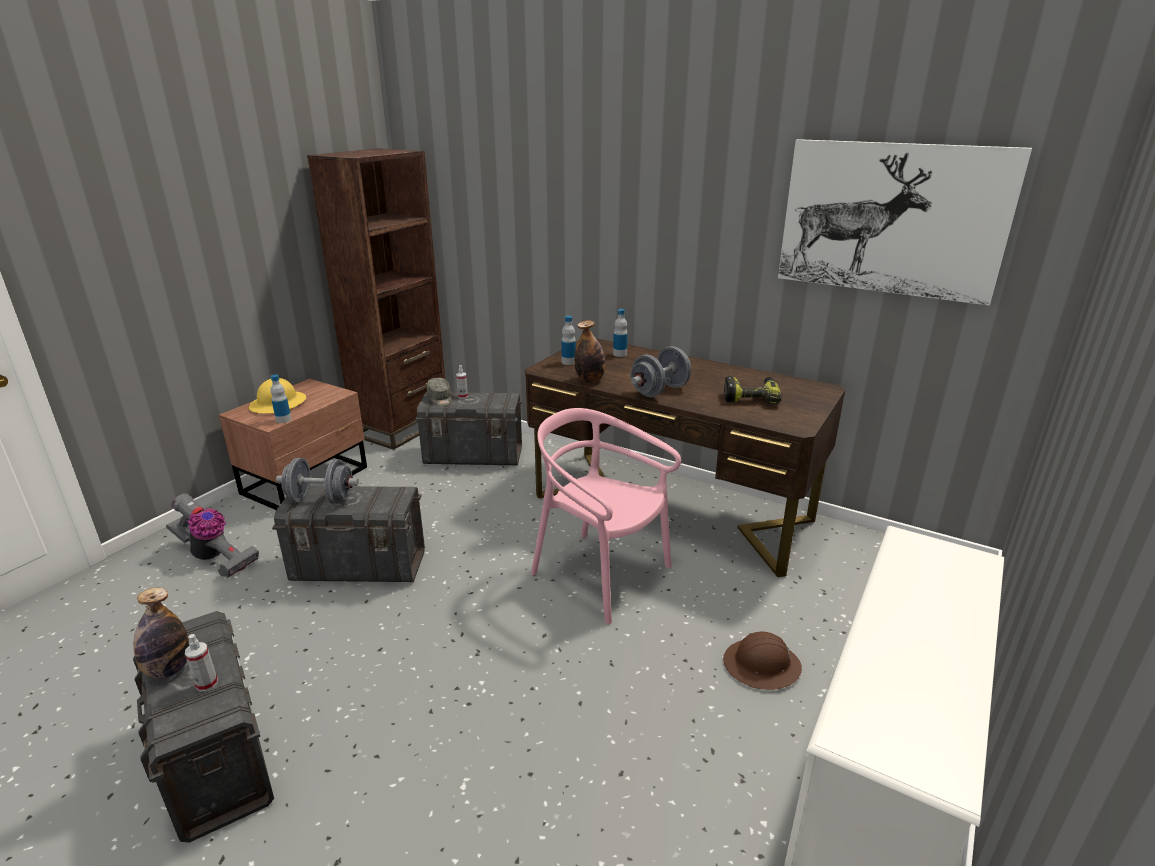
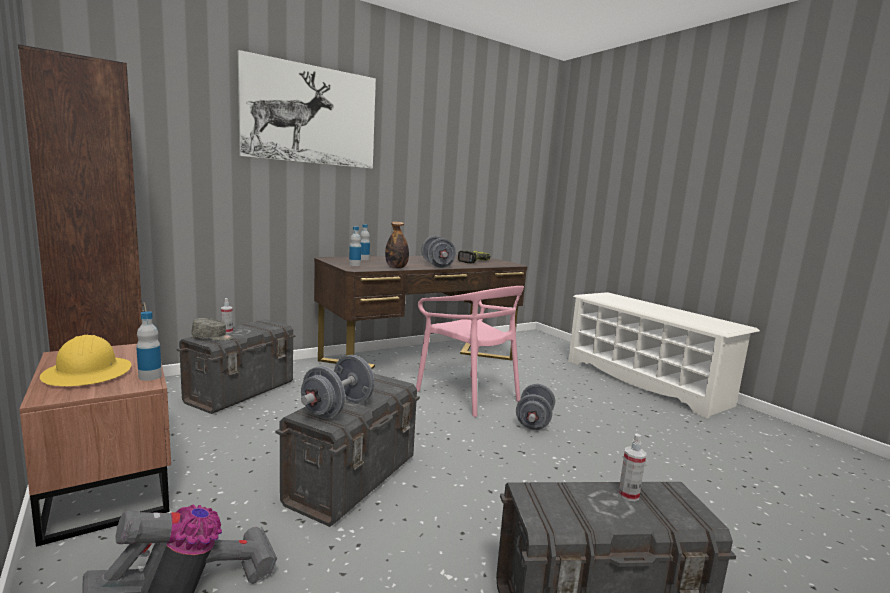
camera: 65 degrees left, 15 degrees down
(169, 669) = (601, 516): bottle -> none
(567, 646) = (534, 422): none -> grey dumbbell
(600, 574) = (468, 394): pink chair -> pink chair turned 105 degrees counterclockwise
(762, 666) = (579, 384): brown hard hat -> none
(891, 219) = (488, 162): picture -> picture (310, 115)

